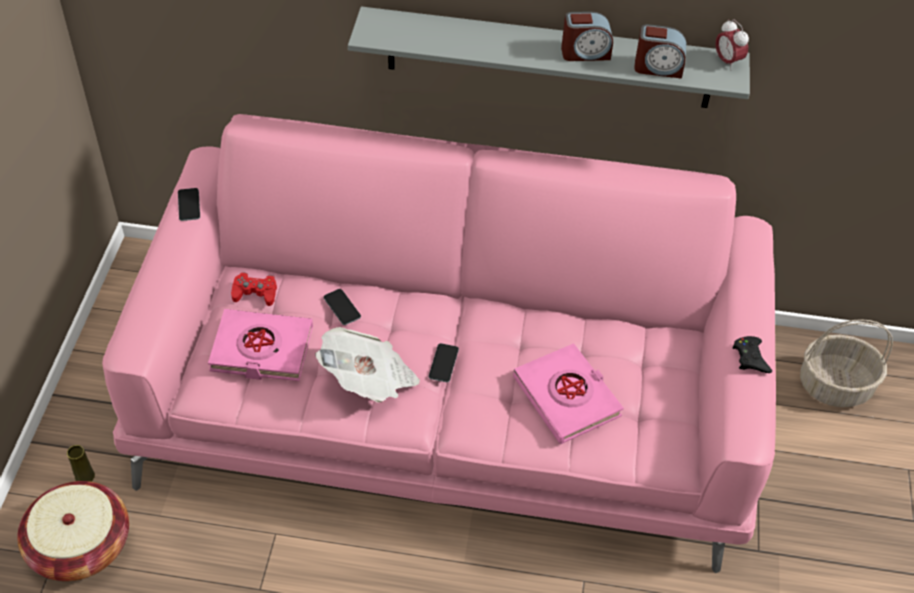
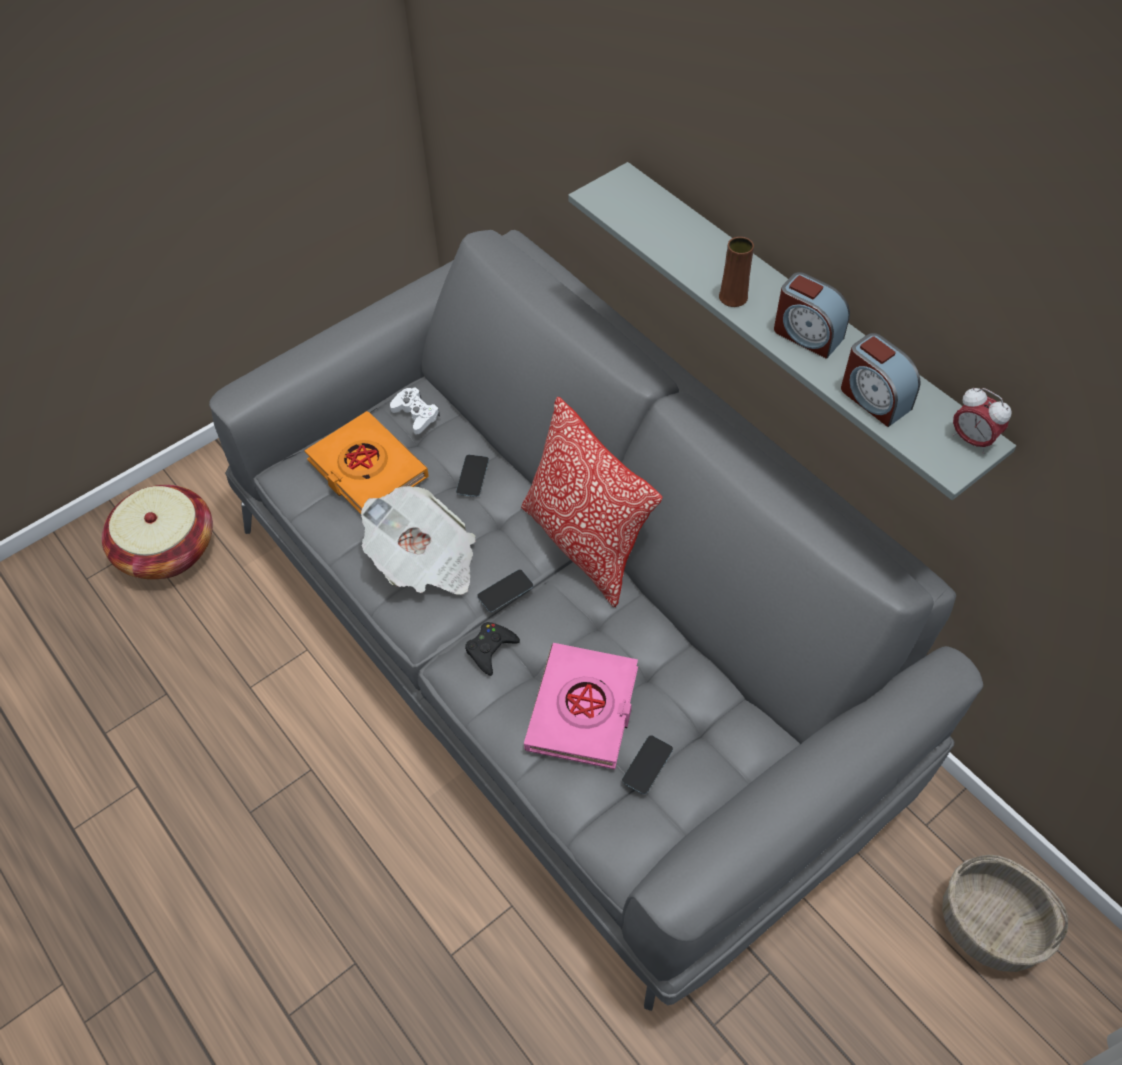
camera: 45 degrees right, 5 degrees up
(85, 476) = (223, 495): yellow vase -> none
(189, 205) = (414, 295): phone -> phone (647, 765)
(255, 293) = (416, 414): red game controller -> white game controller
(261, 350) = (367, 470): pink book -> orange book
(451, 403) = (563, 644): pink sofa -> grey sofa
(461, 303) = (585, 544): none -> pillow
(521, 54) = (733, 297): none -> brown vase
(727, 61) = (972, 440): alarm clock -> alarm clock turned 60 degrees counterclockwise
(750, 358) = (781, 811): black game controller -> black game controller (490, 649)

